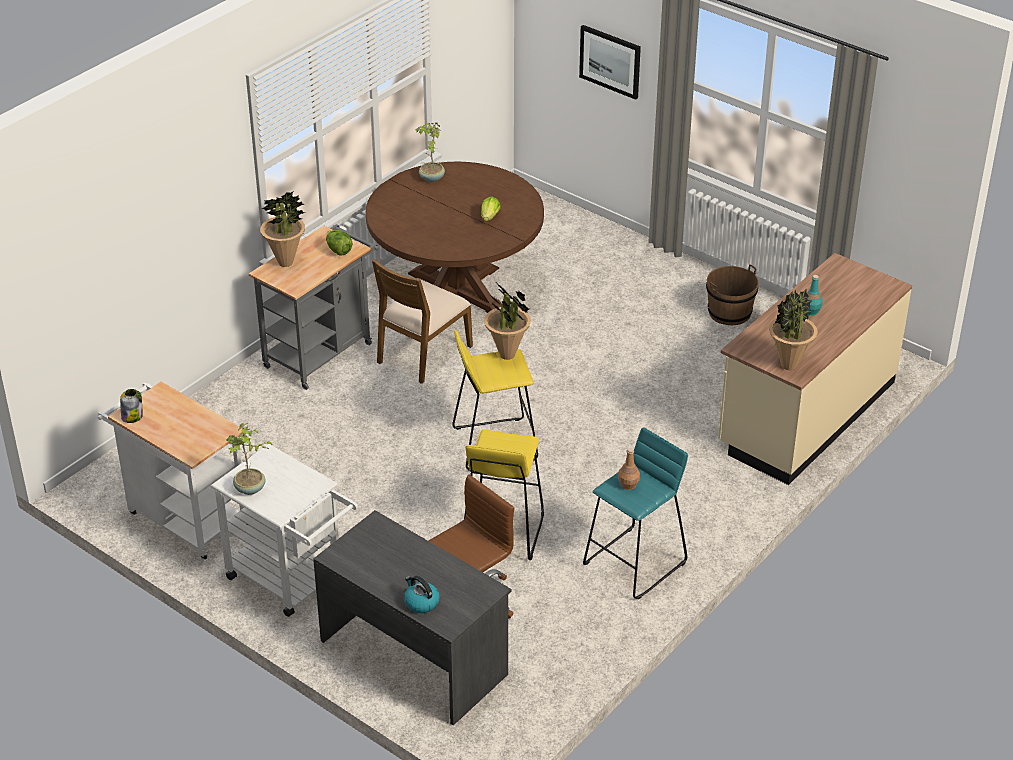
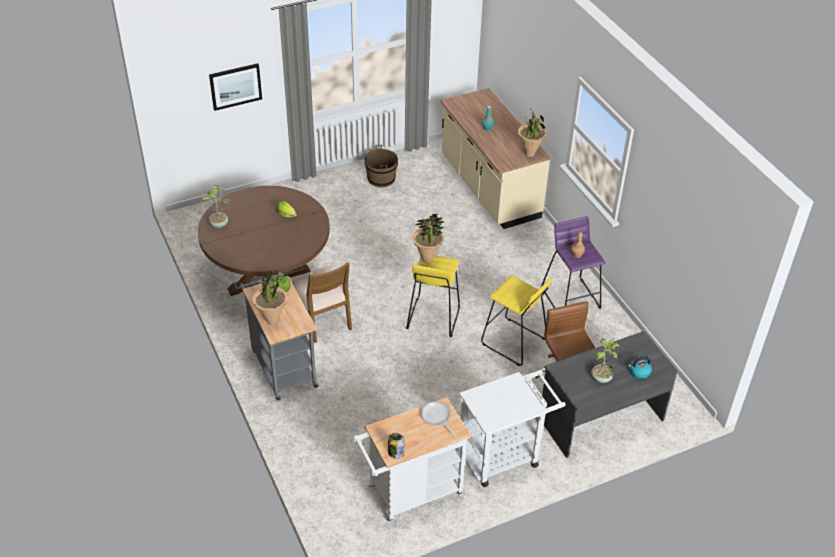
camera: 65 degrees left, 5 degrees up
(205, 431) = (437, 417): none -> frying pan
(250, 489) = (502, 415): potted plant -> potted plant (601, 378)
(635, 563) = (571, 298): turquoise stool -> purple stool

